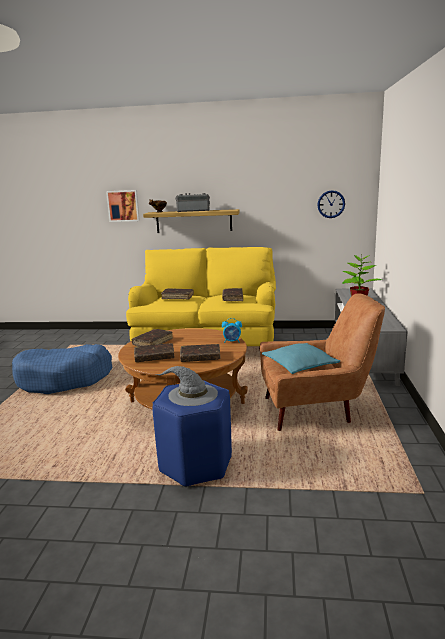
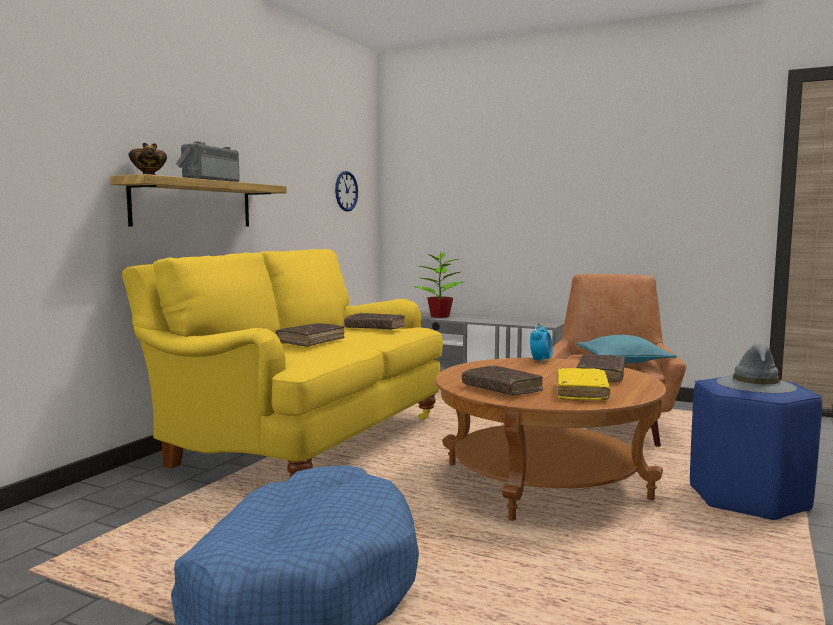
camera: 70 degrees left, 10 degrees down
(123, 205) = (52, 152): picture -> none
(154, 357) = (582, 392): brown book -> yellow book

